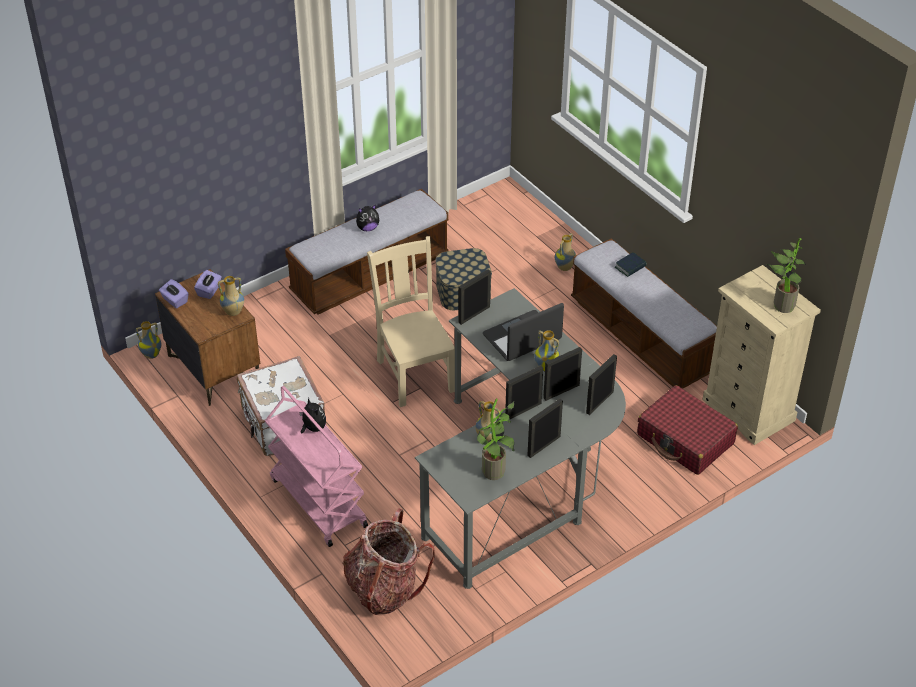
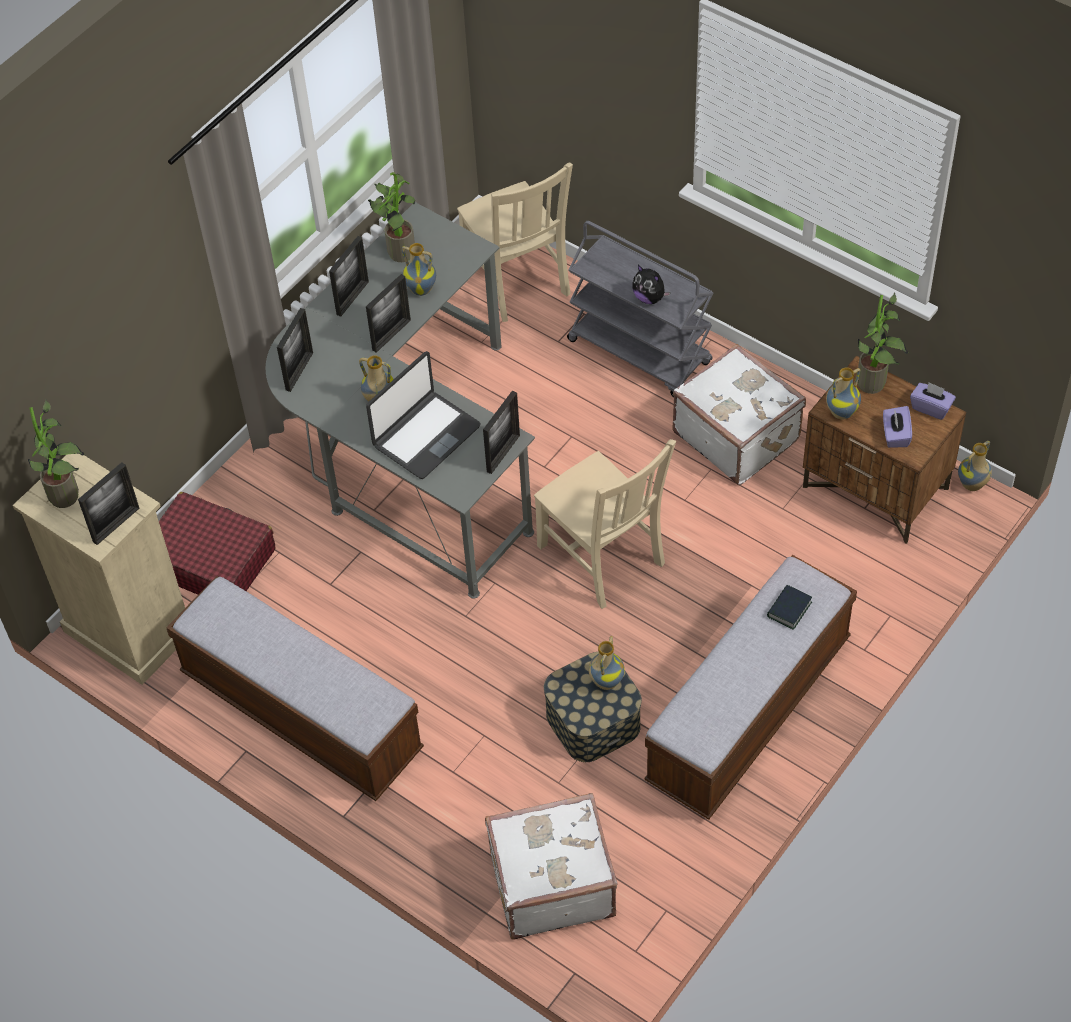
camera: 165 degrees right, 10 degrees up
(199, 322) = (875, 385): none -> potted plant
(317, 502) = (640, 352): pink cart -> grey cart
(367, 228) = (751, 655): plush toy -> none
(384, 588) = (517, 281): backpack -> beige chair
(520, 228) = (551, 883): none -> white suitcase
(561, 391) = (351, 373): picture frame -> picture frame (116, 525)
(565, 268) = (451, 817): vase -> vase (605, 681)
(630, 267) = (322, 695): book -> book (789, 609)

